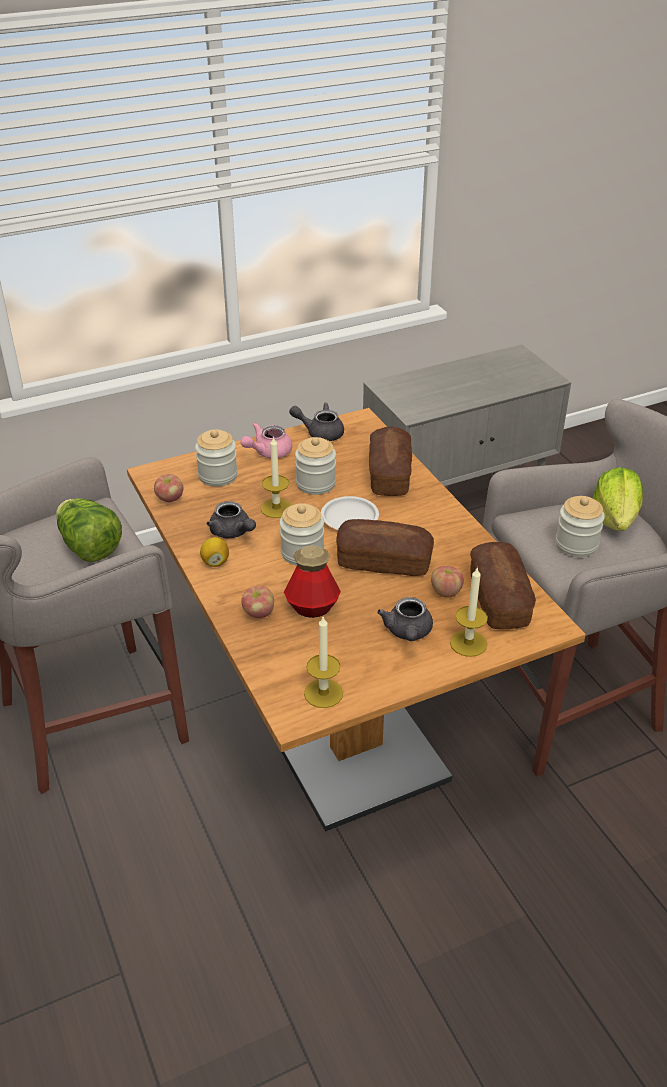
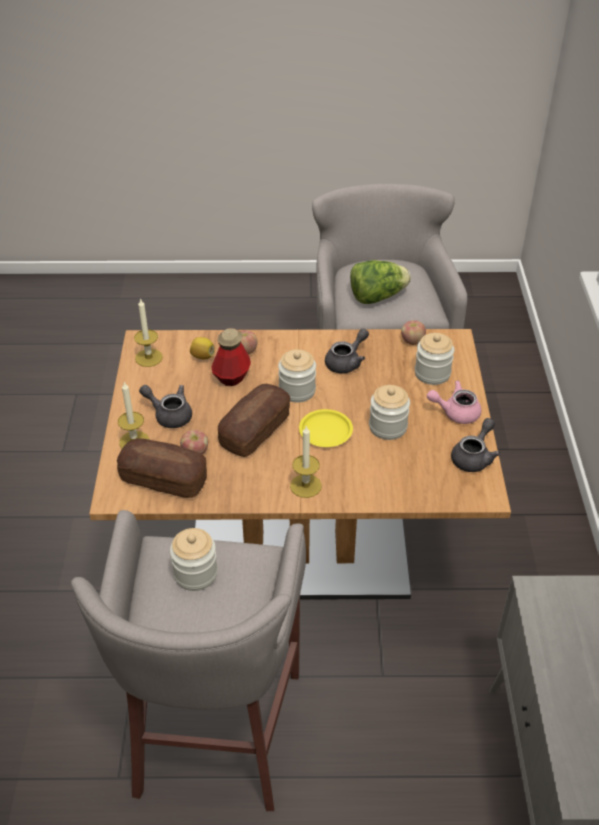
camera: 115 degrees right, 5 degrees up
(215, 562) = (316, 345): lemon -> lemon (202, 356)
(232, 532) = (347, 362): grey teapot -> grey teapot turned 150 degrees clockwise
(268, 452) = (455, 412): pink teapot -> pink teapot turned 75 degrees counterclockwise
(276, 508) = (365, 393): candle -> candle (305, 486)
(350, 518) = (325, 431): white plate -> yellow plate
(389, 474) = (376, 480): bread -> none
(615, 518) = (210, 628): lettuce -> none

